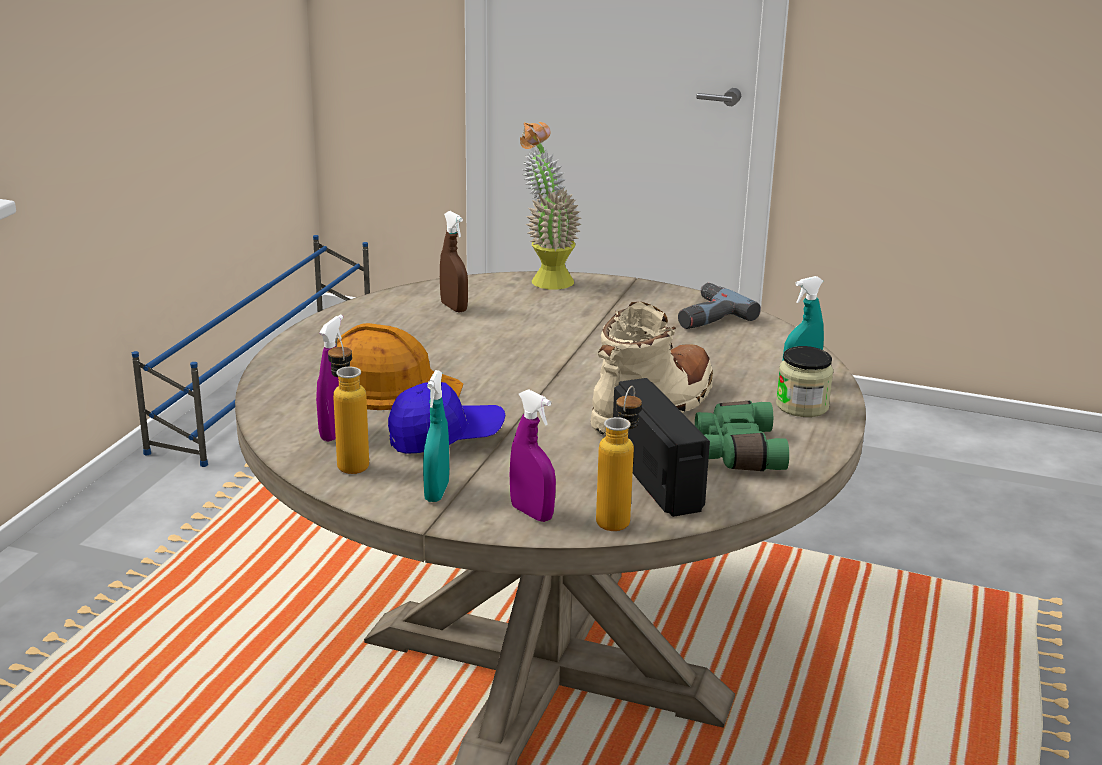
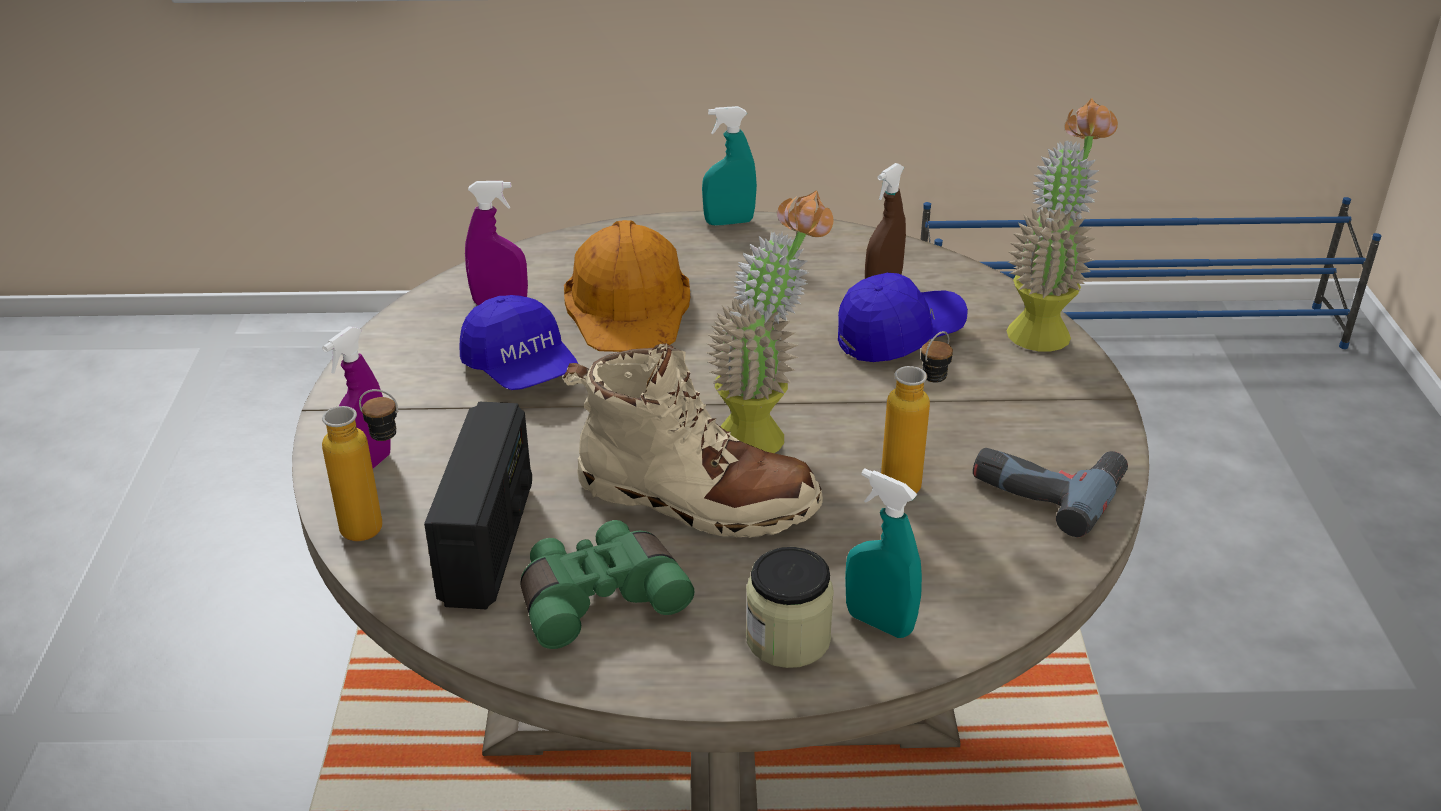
camera: 70 degrees right, 10 degrees up
(349, 461) = (440, 327): bottle -> bottle (911, 479)
(437, 492) = (392, 395): turquoise spray bottle -> turquoise spray bottle (729, 222)
(519, 316) = (899, 336): none -> blue cap
(595, 374) = (765, 431): none -> potted plant
(657, 479) = (489, 542): radio -> radio turned 45 degrees counterclockwise

